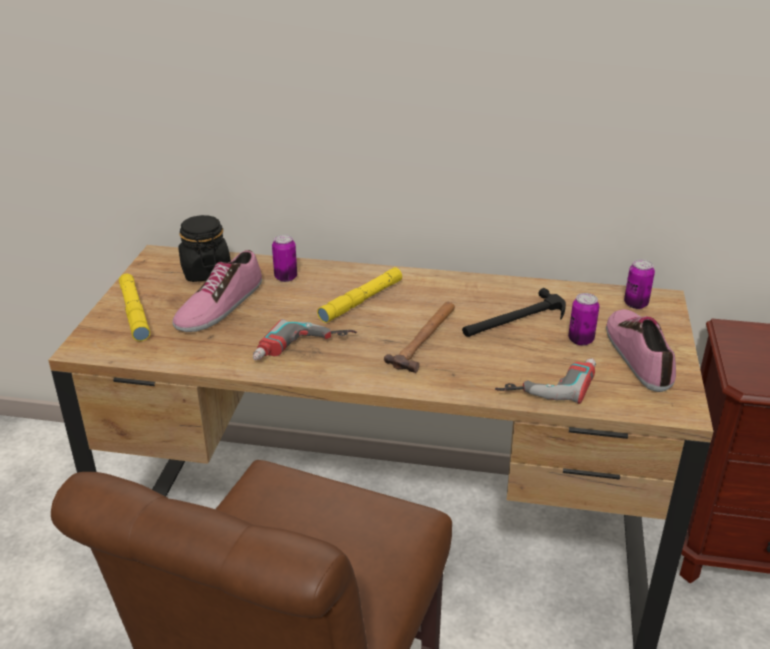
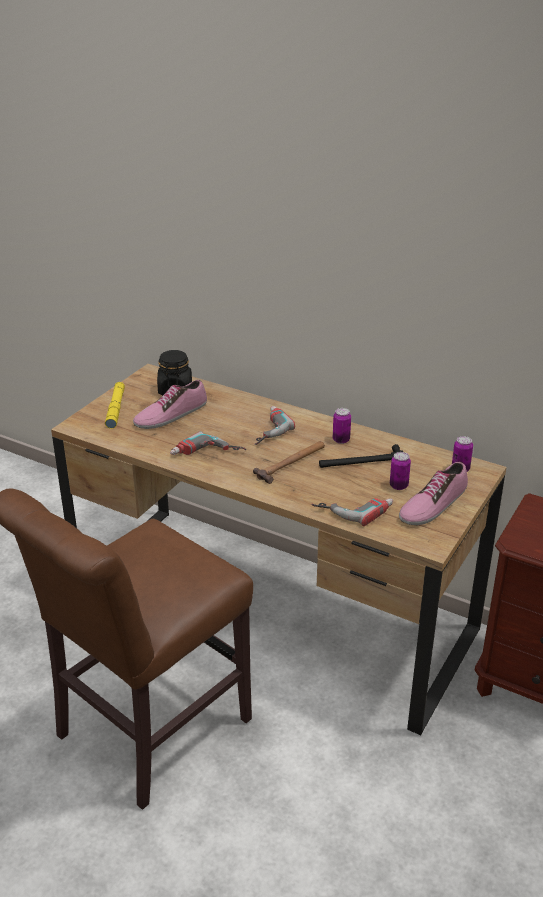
camera: 20 degrees right, 0 degrees up
(285, 277) = (225, 403): can -> can (341, 440)
(361, 301) = (265, 429): yellow flashlight -> power drill
(639, 355) = (432, 504): shoe -> shoe turned 150 degrees counterclockwise

